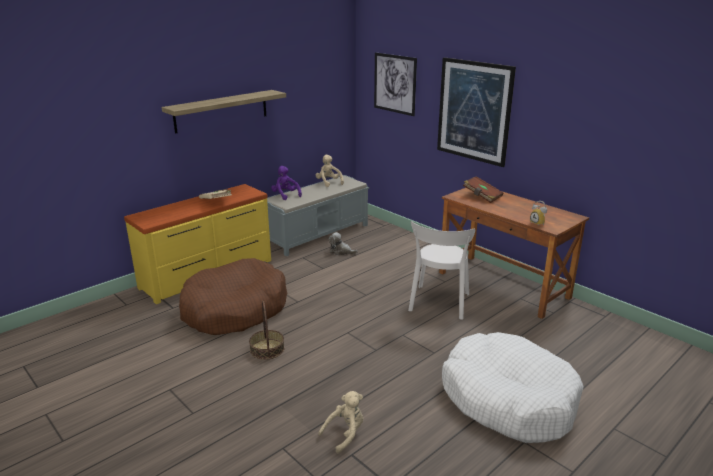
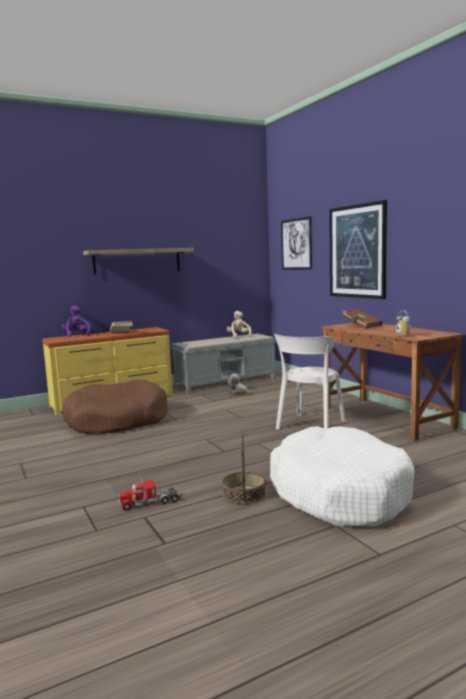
camera: 15 degrees right, 15 degrees down
(267, 349) = (124, 444): basket -> basket (244, 494)
(285, 195) = (194, 341): purple plush toy -> purple plush toy (77, 335)
(345, 434) = (150, 502): beige plush toy -> toy truck

